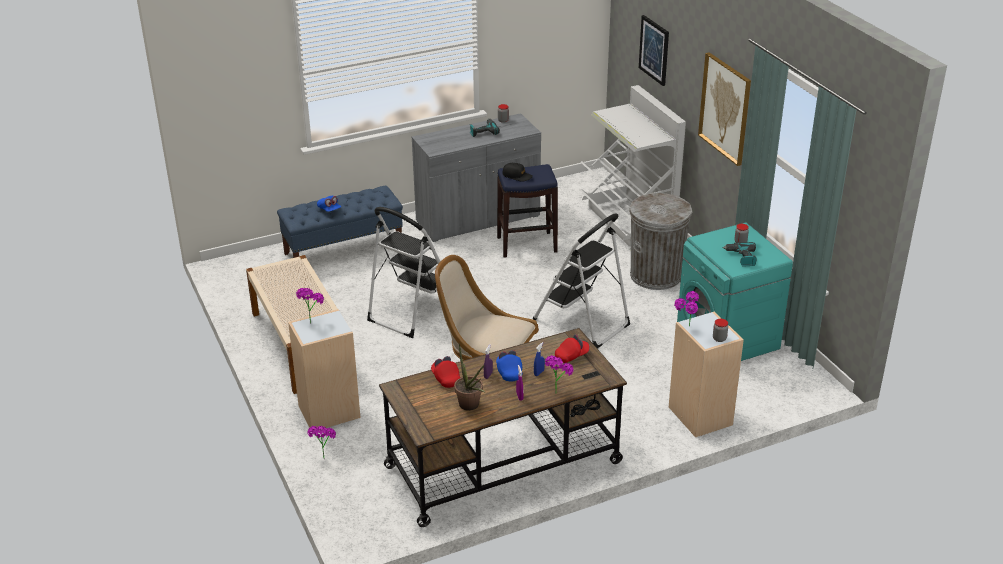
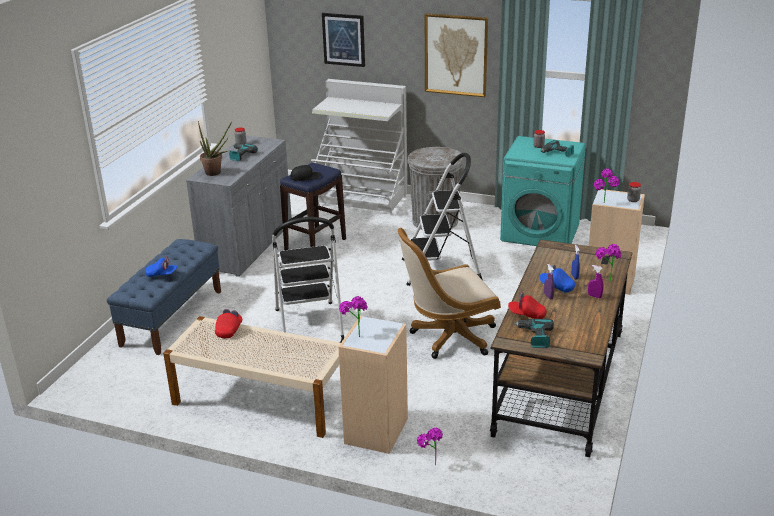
camera: 45 degrees left, 5 degrees down
(417, 397) = (534, 337): none -> power drill
(471, 407) = (580, 321): potted plant -> potted plant (216, 173)
(572, 356) = (571, 256): red cap -> red cap (229, 330)

